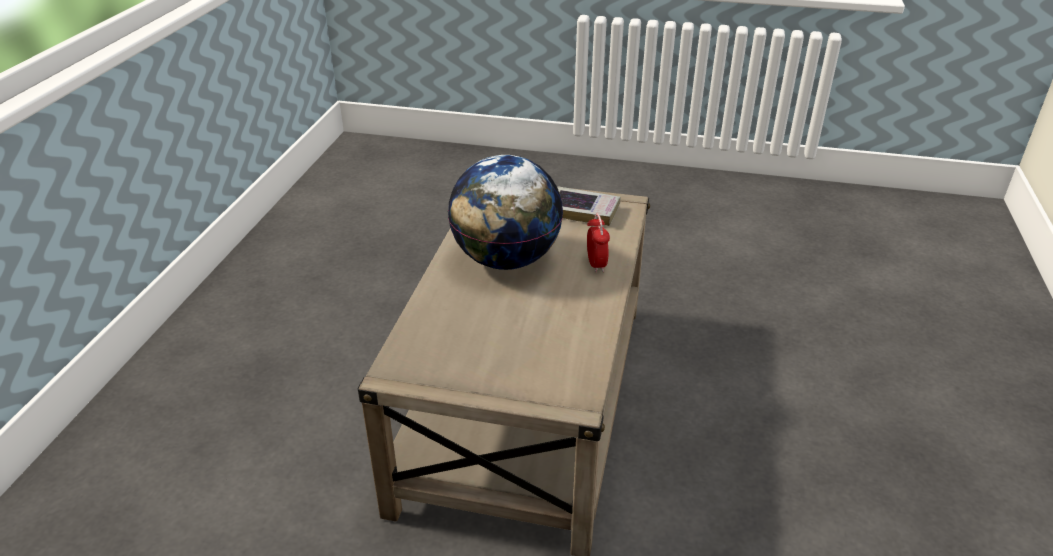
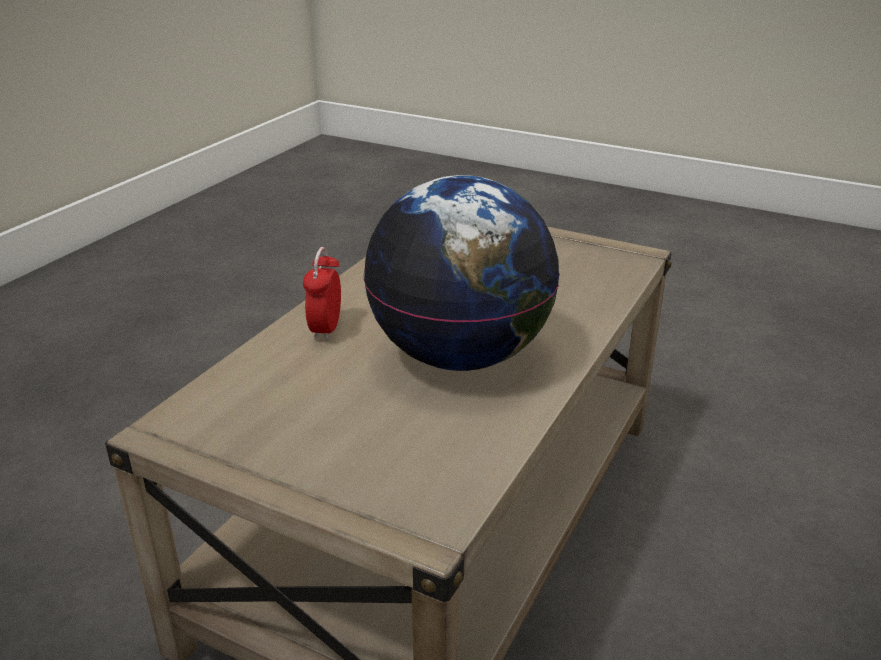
camera: 165 degrees left, 5 degrees down
(582, 210) = (268, 424): book -> none

